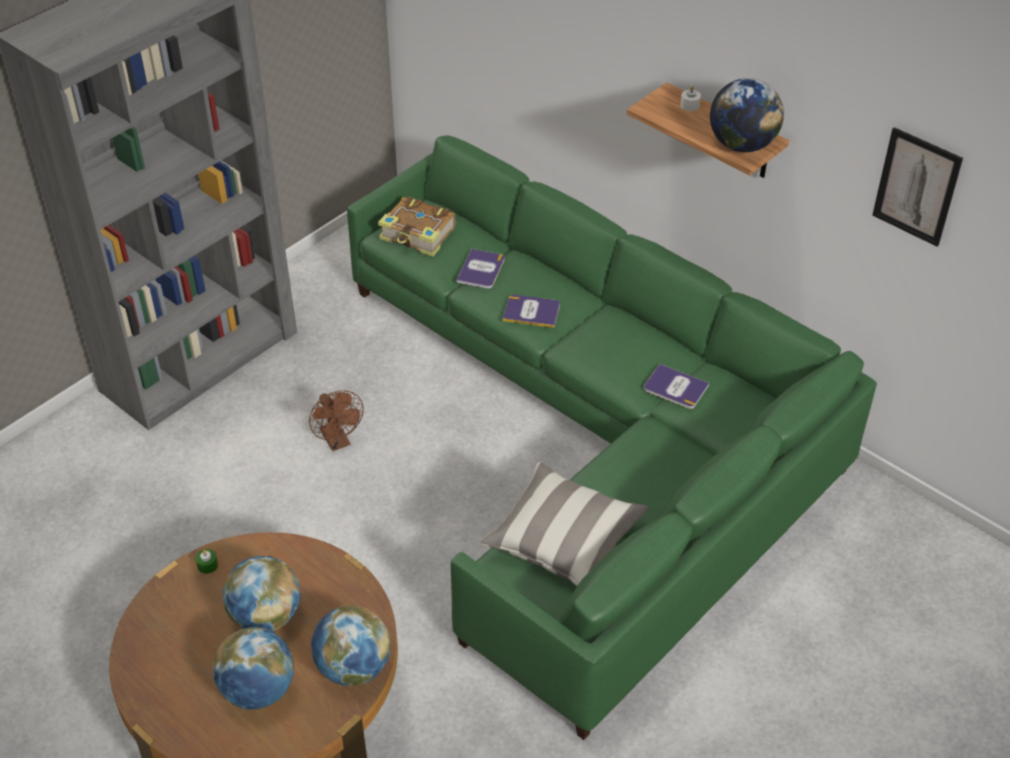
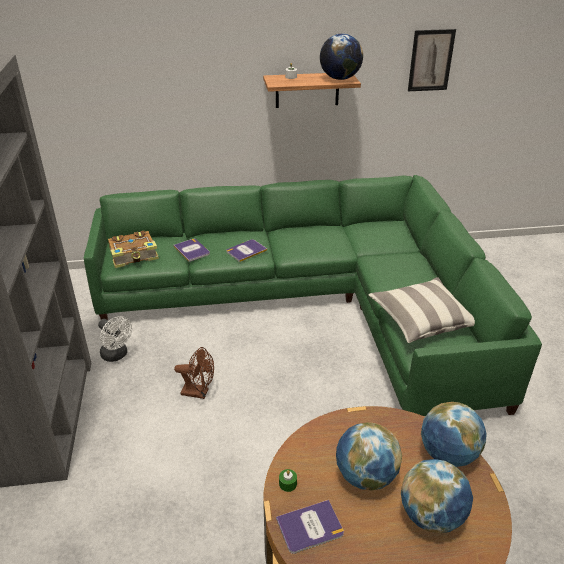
camera: 50 degrees left, 10 degrees down
(326, 342) = (117, 355): none -> white fan
(675, 387) = (354, 239): book -> book (310, 527)

